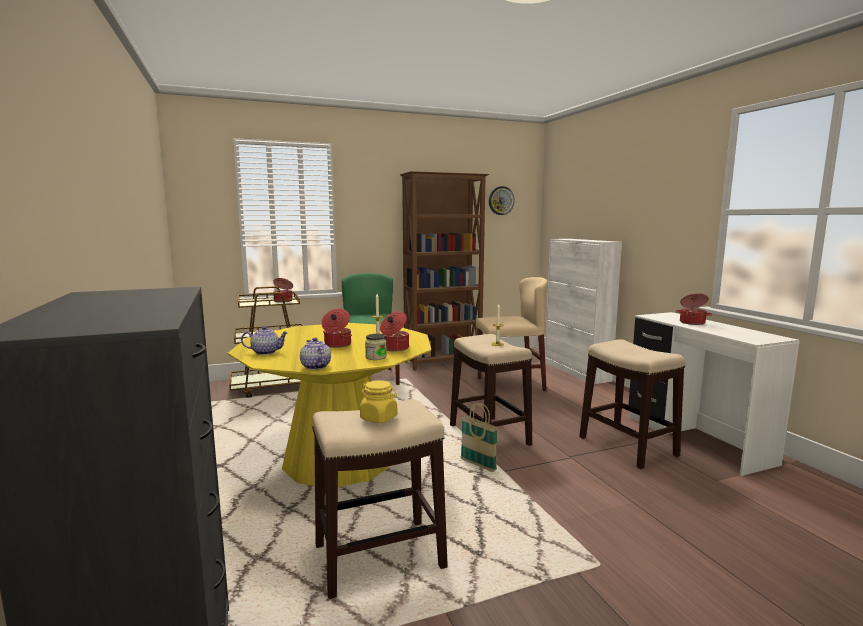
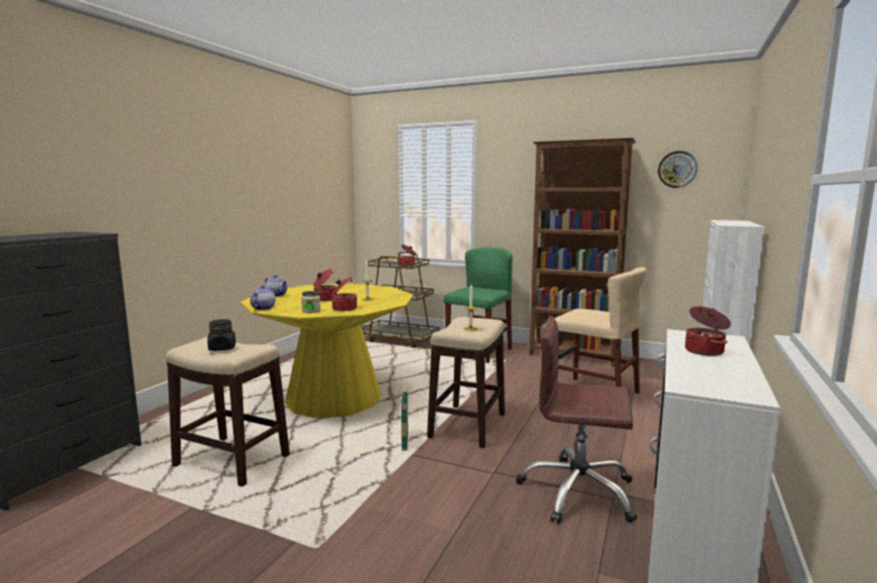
camera: 45 degrees right, 0 degrees up
(379, 418) = (222, 348): yellow jar -> black jar
(626, 446) = (577, 492): stool -> brown office chair

